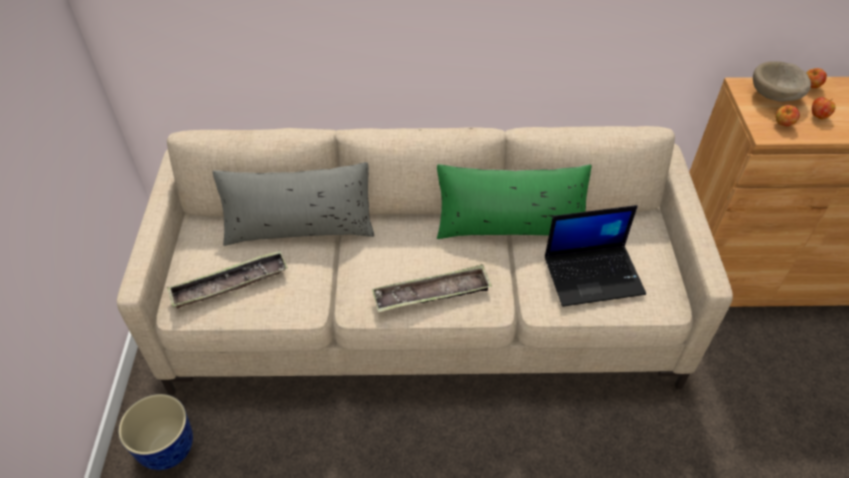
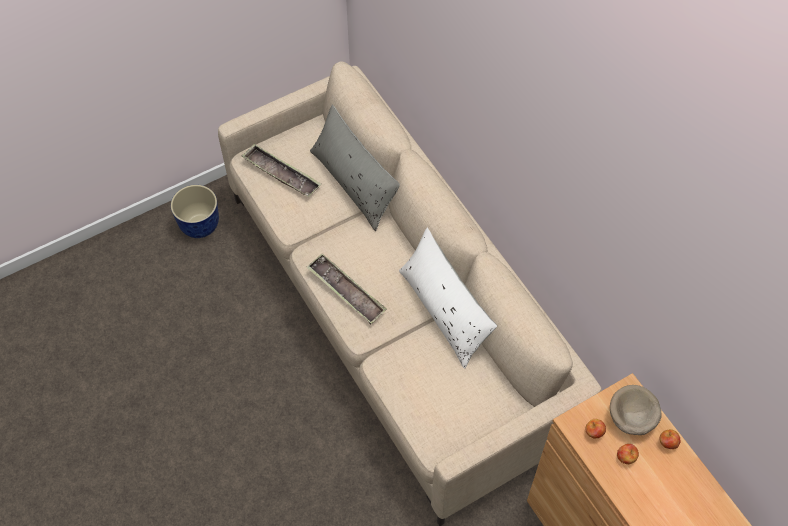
camera: 60 degrees right, 10 degrees up
(510, 225) = (444, 311): green pillow -> white pillow
(594, 274) = (430, 387): laptop -> none

